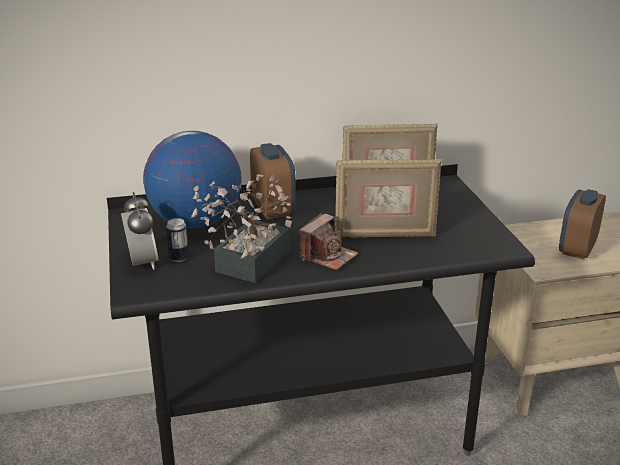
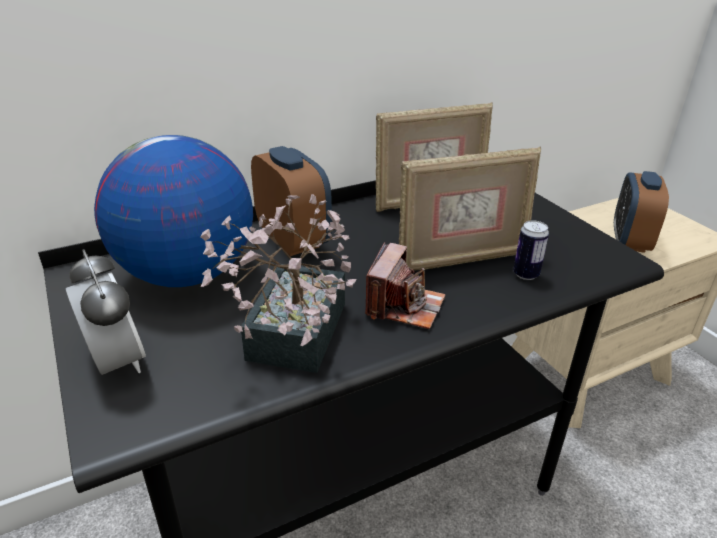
camera: 15 degrees left, 5 degrees up
(179, 258) = (177, 343): can -> can (526, 274)

